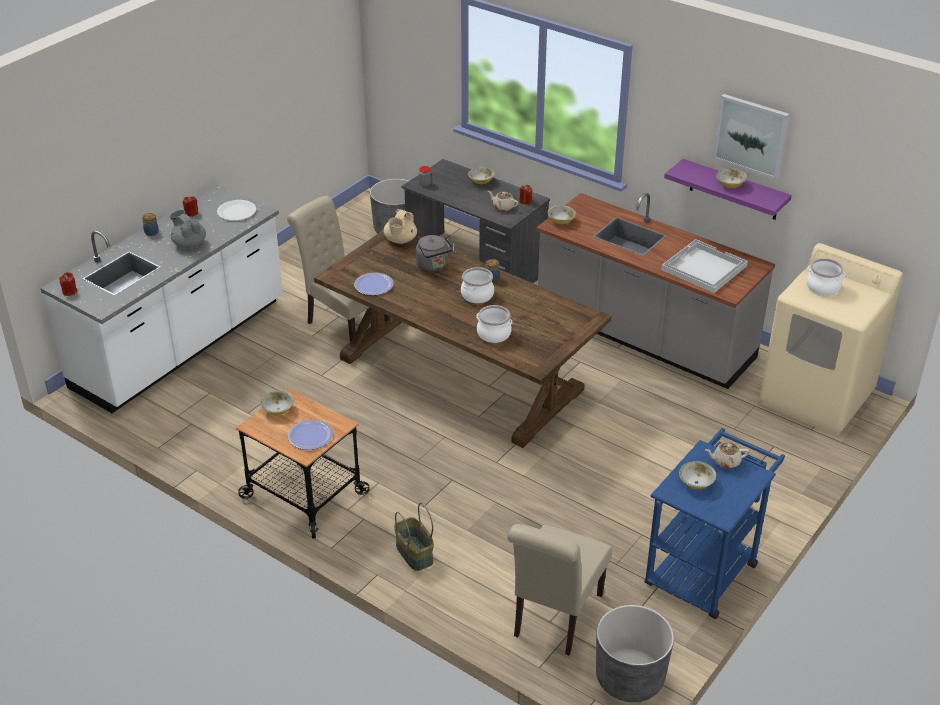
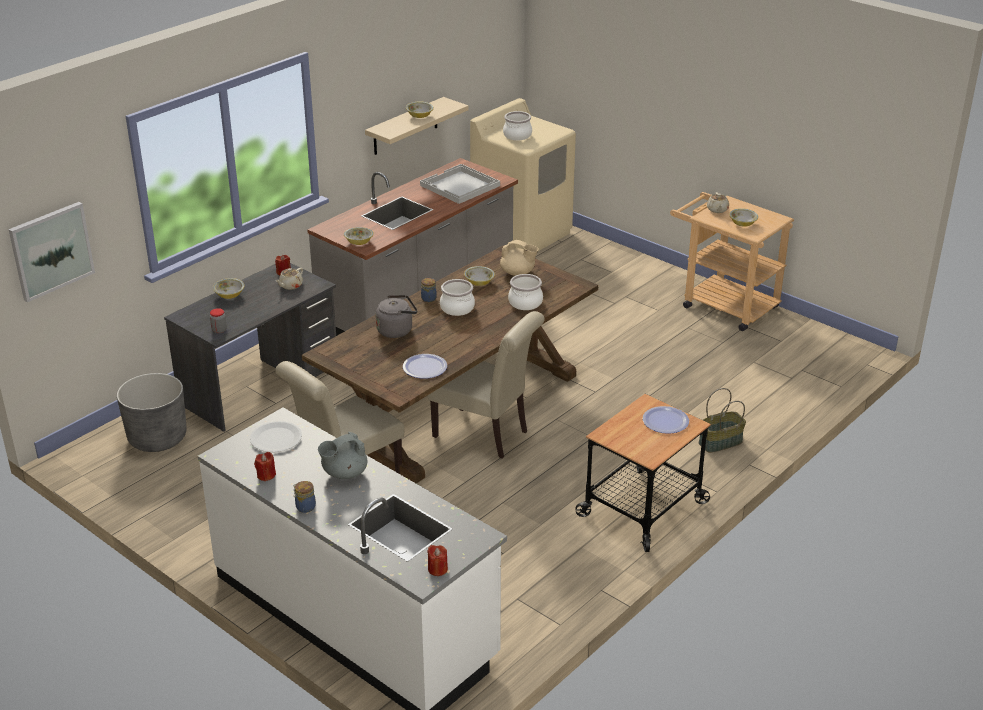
camera: 85 degrees left, 5 degrees down
(278, 410) = (623, 442): bowl -> bowl (479, 282)
(400, 240) = (338, 349): beige teapot -> beige teapot (518, 273)
(555, 619) = (788, 375): beige chair -> beige chair (486, 435)
(629, 678) = (842, 348): grey planter -> none
(705, 568) = (723, 304): blue cart -> beige cart
(734, 190) = (405, 126): purple shelf -> beige shelf
(751, 135) = (409, 67): picture -> picture (51, 250)

